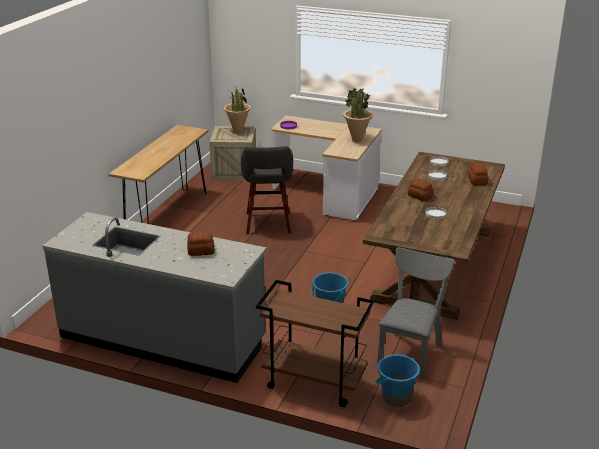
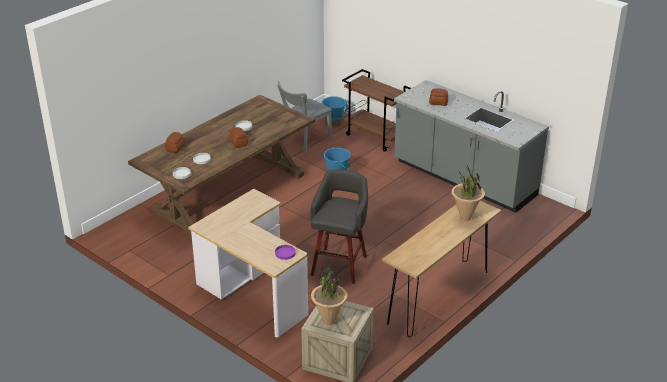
camera: 160 degrees left, 5 degrees up
(356, 140) = (231, 214): potted plant -> potted plant (465, 218)

